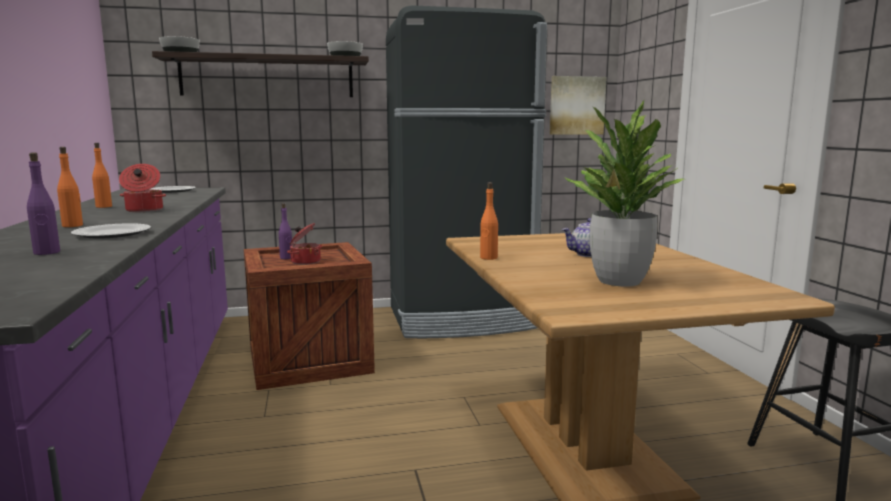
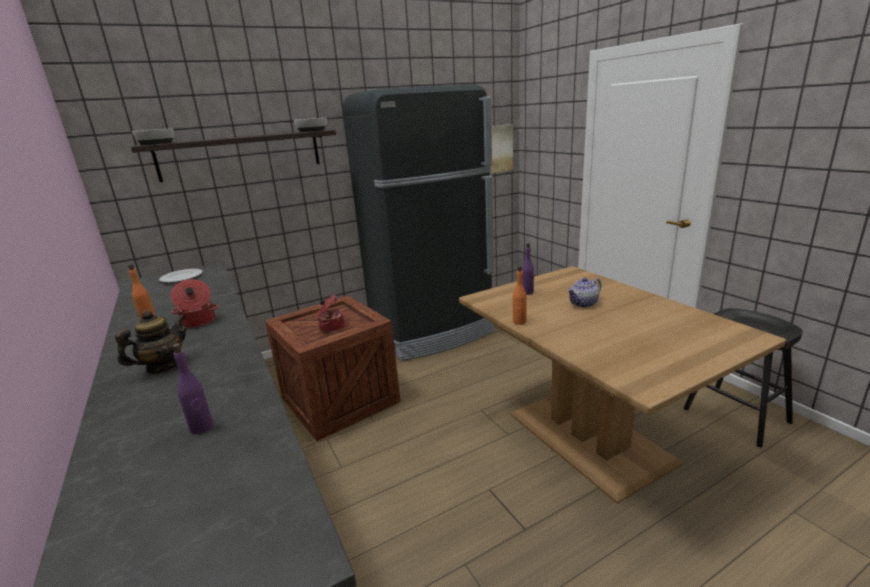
camera: 15 degrees left, 10 degrees up
(73, 225) = (163, 366): orange bottle -> teapot
(111, 234) = (222, 376): plate -> none
(286, 258) = (310, 324): purple bottle -> purple bottle (527, 292)
(619, 281) = (637, 337): potted plant -> none

